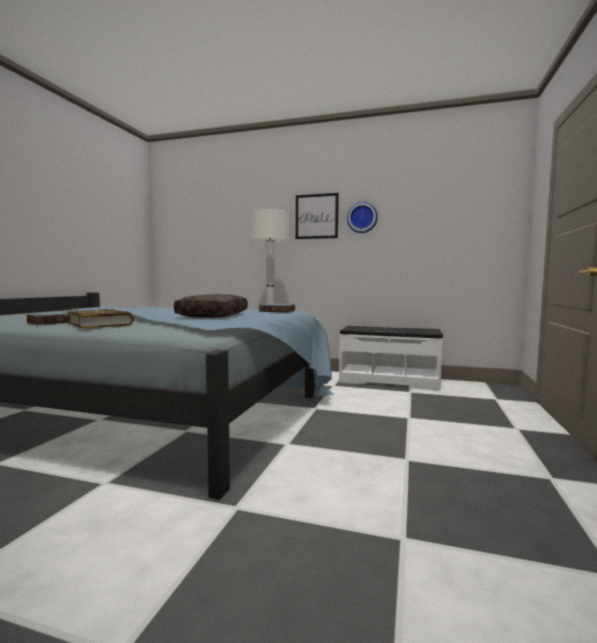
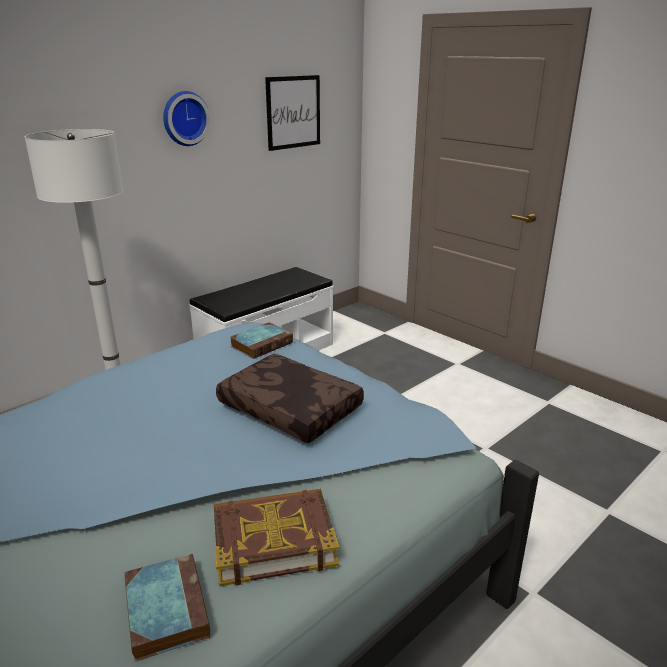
camera: 60 degrees left, 20 degrees up
(316, 216) = (106, 118): picture -> picture (293, 112)

